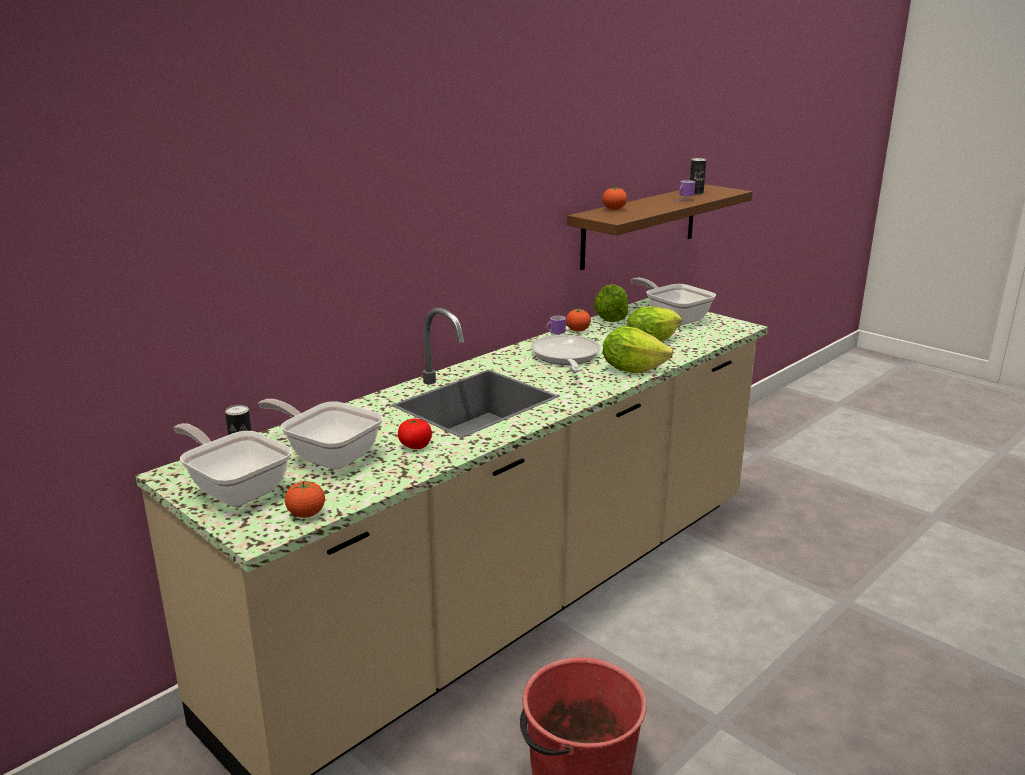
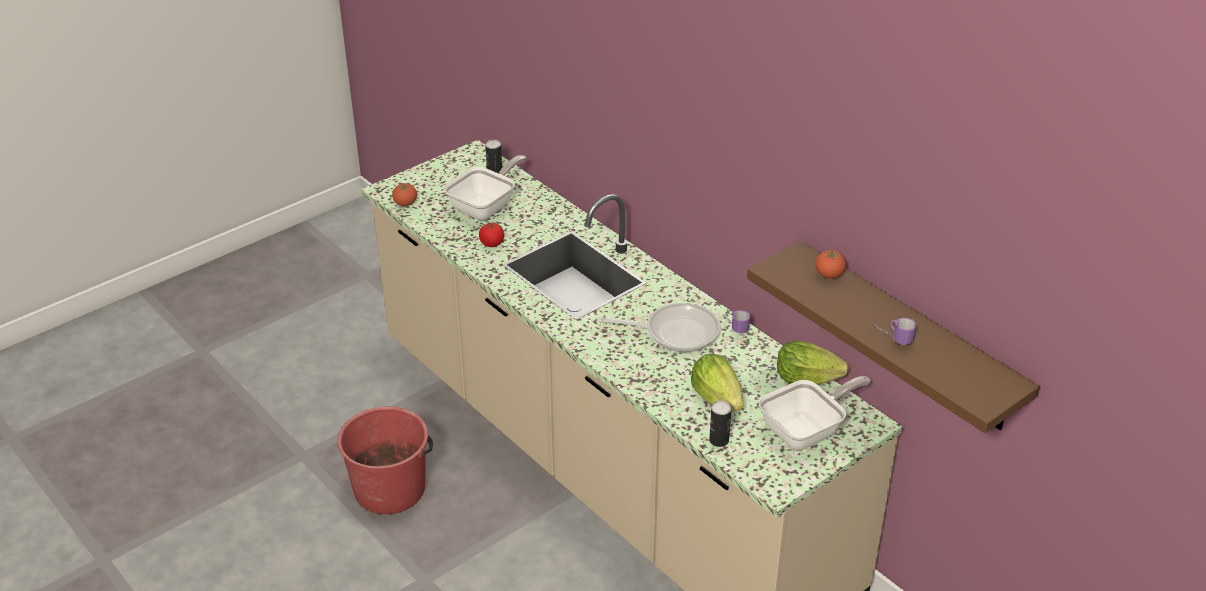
camera: 95 degrees right, 15 degrees up
(235, 489) = (447, 176): frying pan -> none
(577, 331) = (759, 348): tomato -> none
(632, 369) = (636, 372): lettuce -> none
(696, 193) = (955, 361): can -> can (719, 440)

